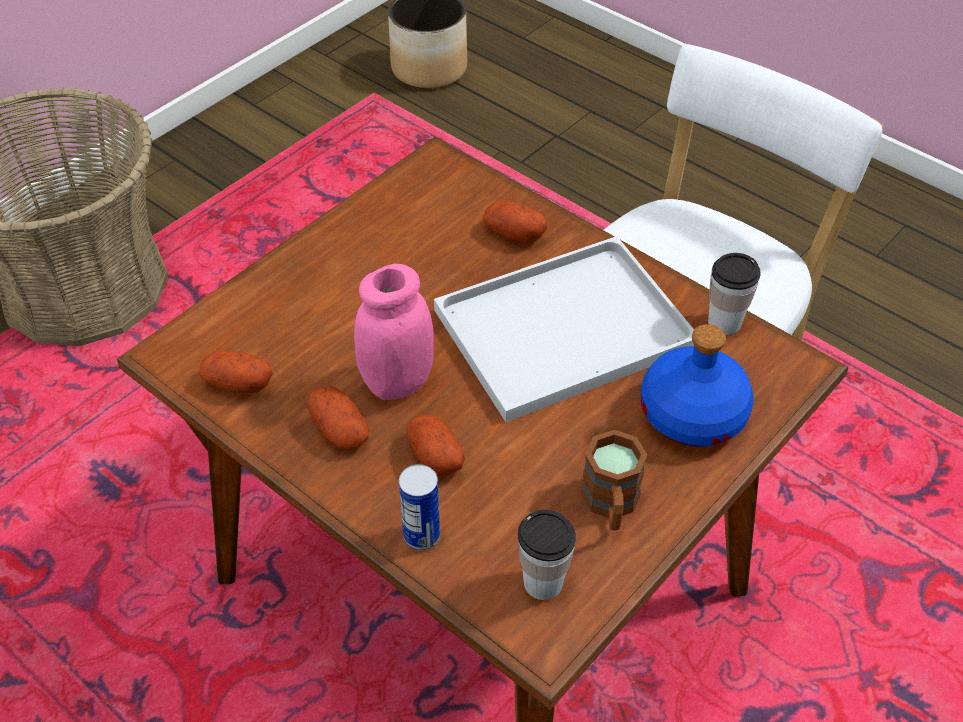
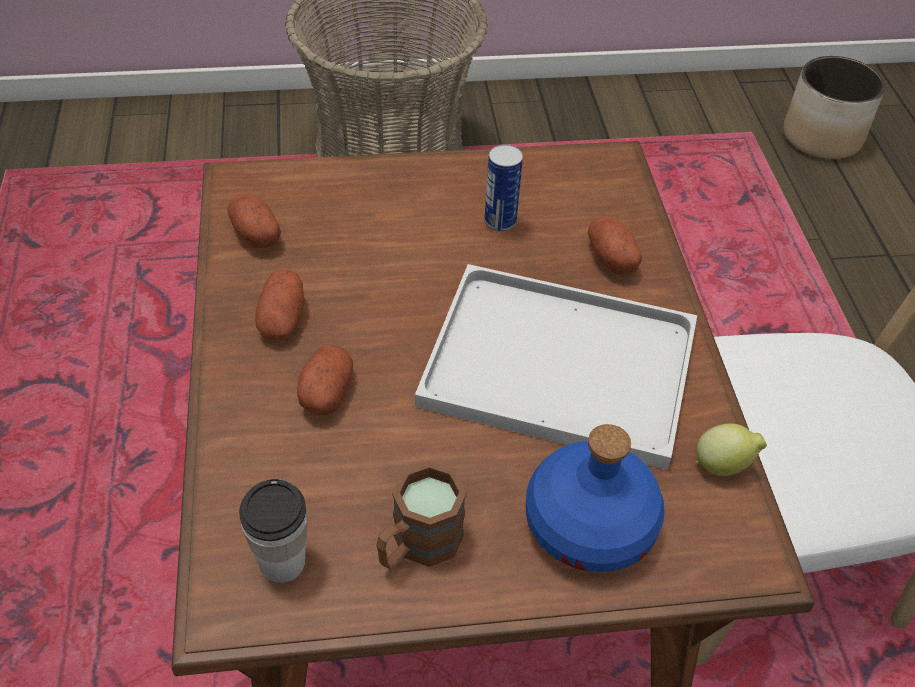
camera: 40 degrees right, 0 degrees up
(398, 382) = (369, 313): pink jar -> none
(421, 536) = (239, 446): can -> can (500, 222)
(724, 323) = (723, 465): cup -> lemon

